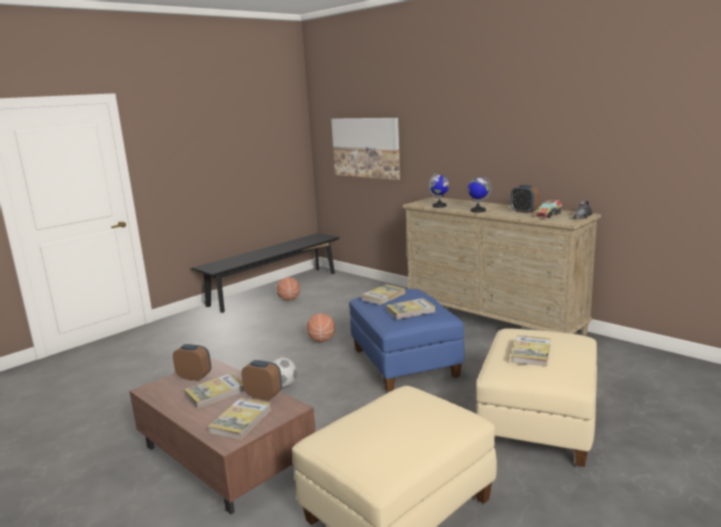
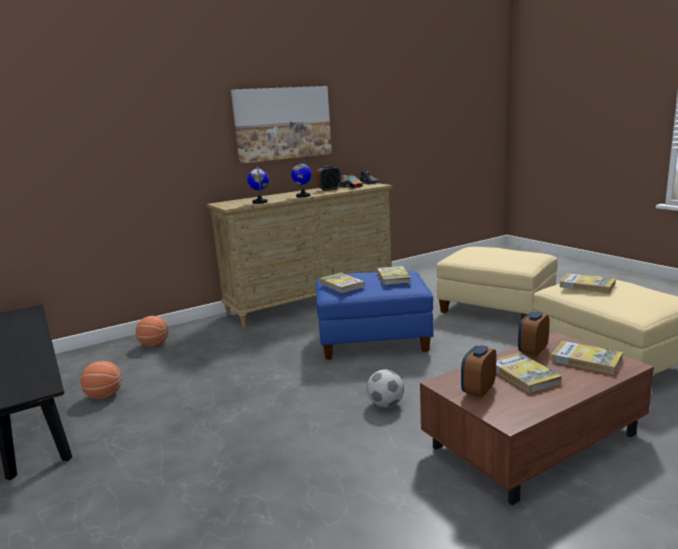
camera: 75 degrees left, 0 degrees up
(321, 340) = (278, 378): basketball -> basketball (154, 344)
(366, 147) = (83, 161): picture -> picture (283, 123)
(531, 353) = (500, 255): book -> book (587, 286)

